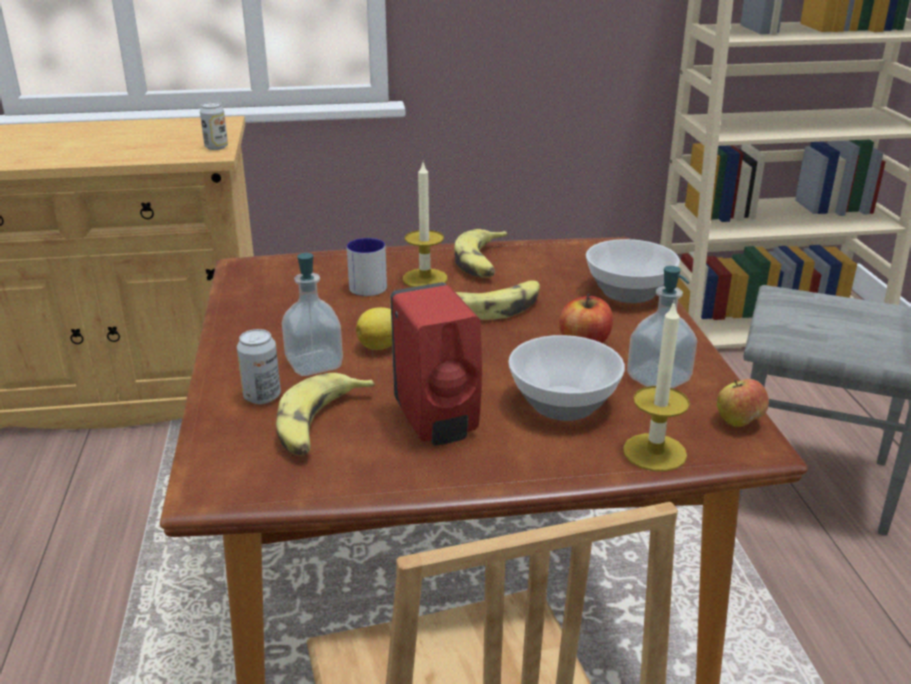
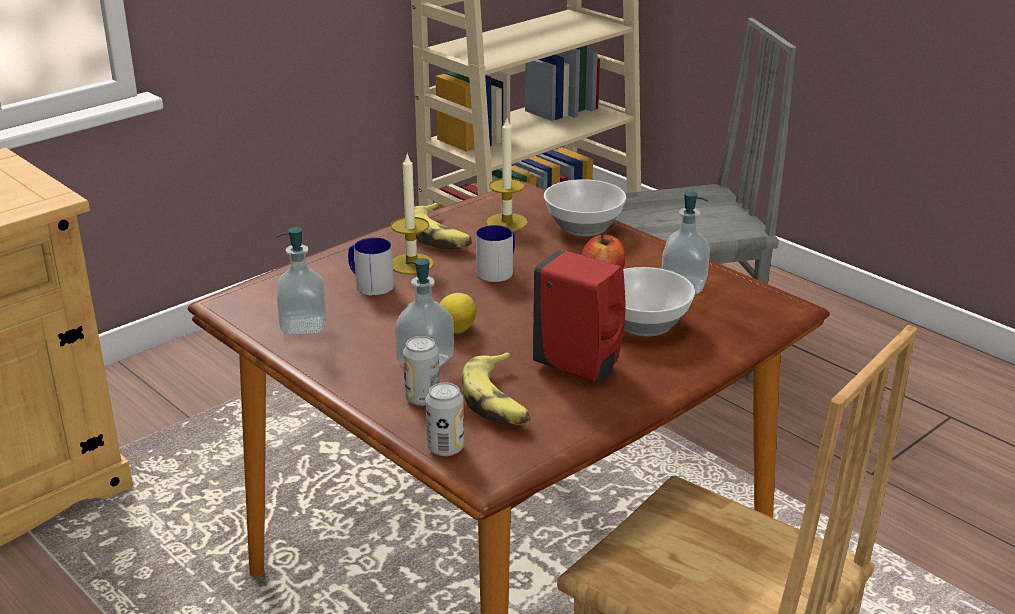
camera: 35 degrees left, 0 degrees up
(216, 147) = (42, 190): can -> can (445, 448)
(267, 301) = (303, 326): none -> soap dispenser
(492, 307) = (498, 270): banana -> mug
(654, 452) = (739, 334): candle -> candle (506, 222)
(738, 422) = (764, 296): apple -> none

